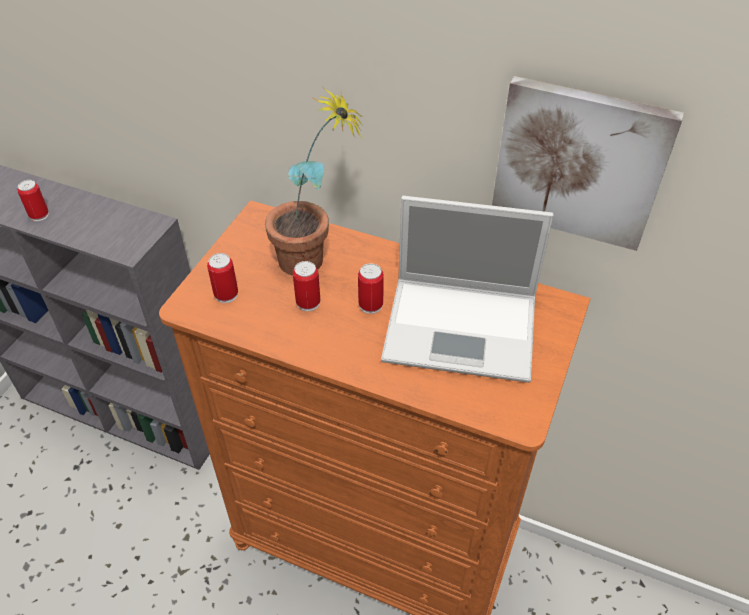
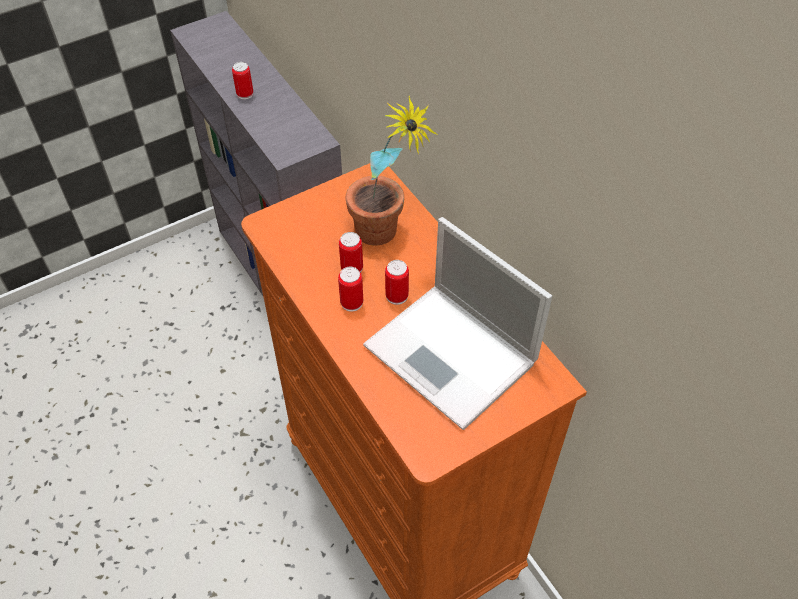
camera: 35 degrees right, 5 degrees up
(226, 294) = (299, 229): can -> can (351, 302)
(579, 163) = (595, 263): picture -> none

